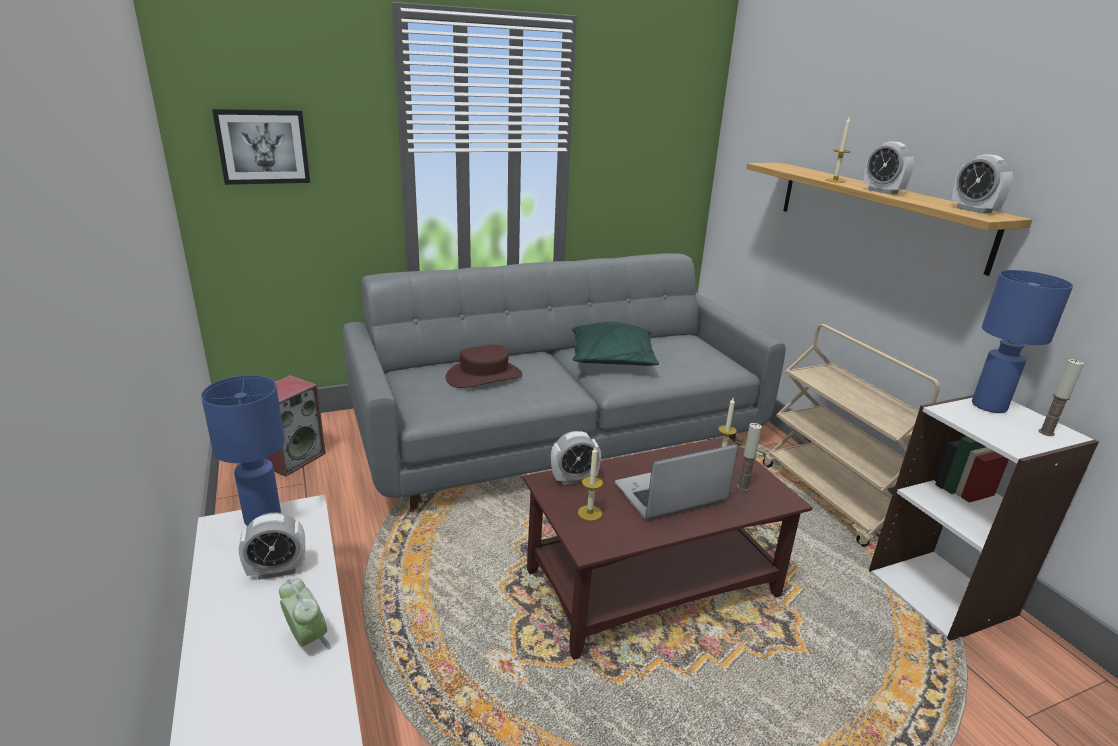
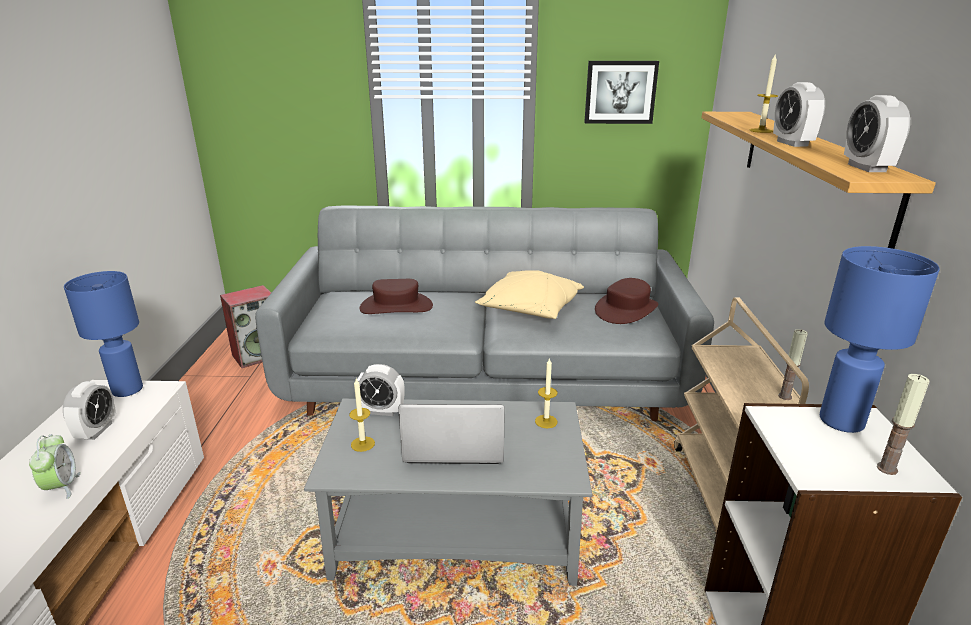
camera: 25 degrees right, 0 degrees up
(263, 147) = (257, 92): picture -> picture (620, 92)
(277, 570) = (97, 430): alarm clock -> alarm clock turned 90 degrees counterclockwise
(612, 360) = (530, 309): green pillow -> beige pillow
(653, 582) = (458, 533): brown coffee table -> grey coffee table
(692, 349) = (626, 309): none -> brown hat
(743, 487) = (536, 455): candle -> candle (785, 396)

